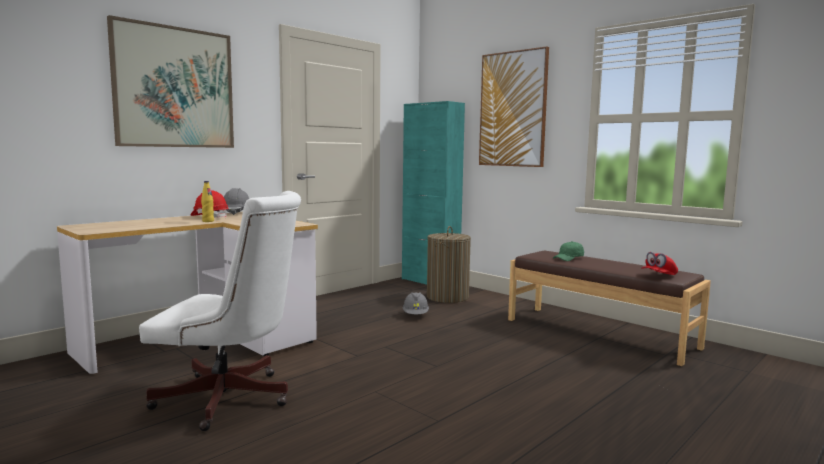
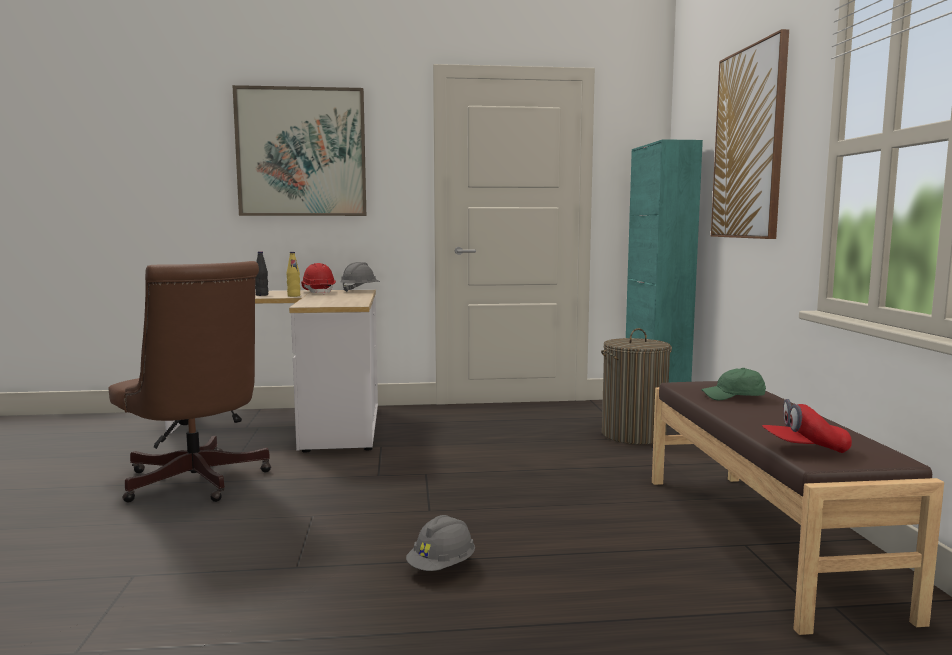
camera: 40 degrees right, 0 degrees up
(173, 223) = (262, 295): none -> black bottle
(231, 400) = (197, 483): white office chair -> brown office chair
(415, 315) = (540, 447): grey hard hat -> grey hard hat (442, 567)

